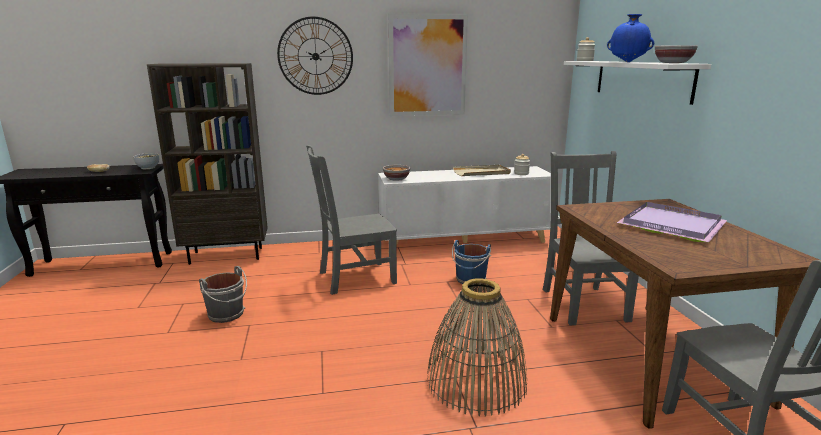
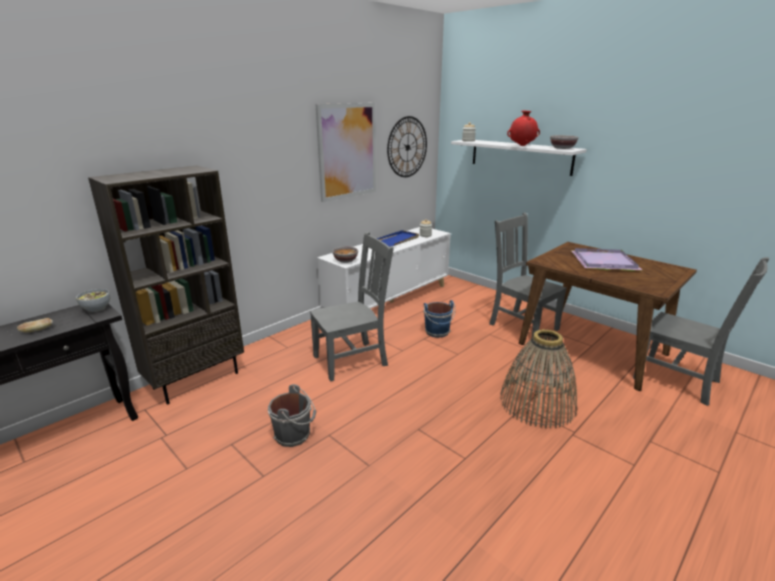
camera: 35 degrees left, 5 degrees up
(315, 56) = (255, 151): wall clock -> wall clock (407, 147)
(354, 278) = (353, 360): grey chair -> grey chair turned 150 degrees counterclockwise
(481, 173) = (397, 240): beige tray -> blue tray
(628, 62) = (522, 146): blue vase -> red vase

